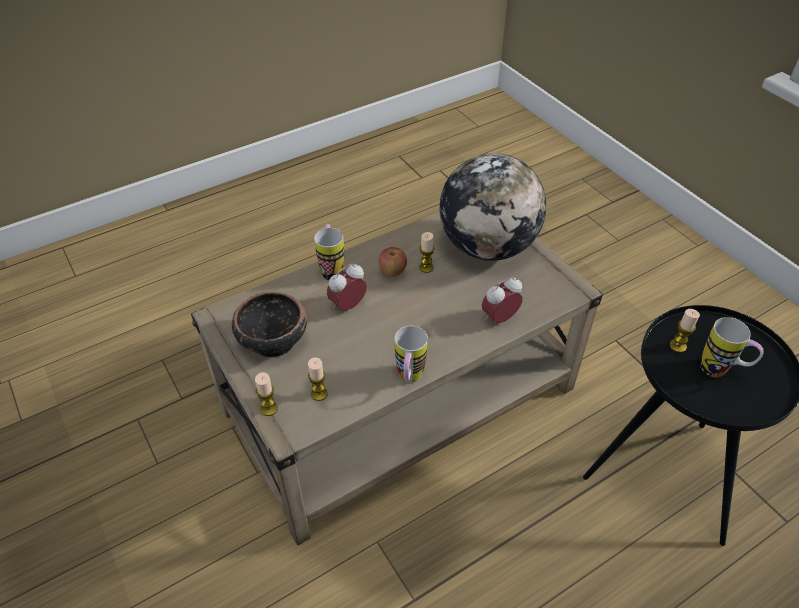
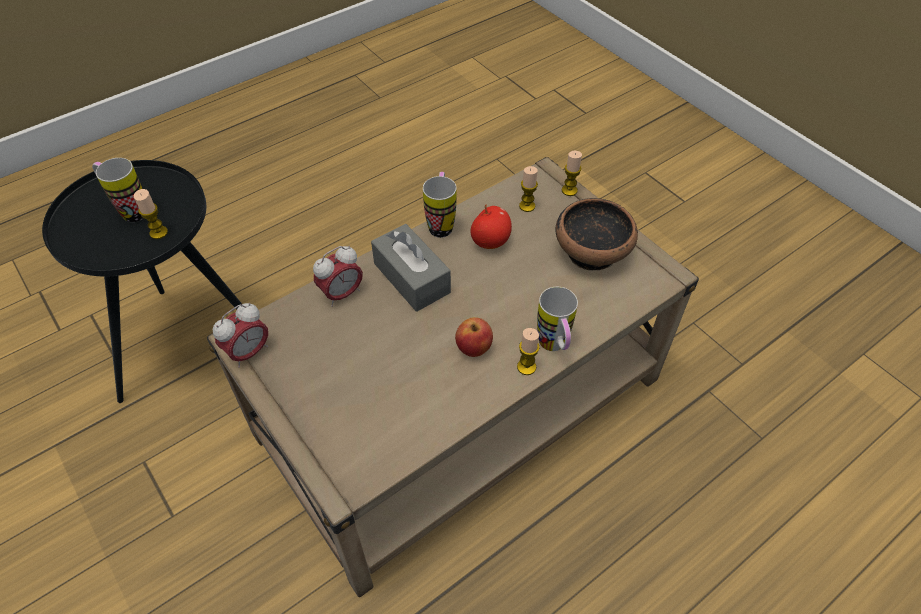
camera: 175 degrees right, 5 degrees up
(348, 305) = (521, 298): alarm clock -> alarm clock (248, 352)
(364, 357) = (490, 241): none -> apple
(426, 267) = (430, 358): candle -> candle (526, 367)
(439, 328) = (411, 278): none -> grey tissue box
(487, 246) = (343, 400): globe -> none

